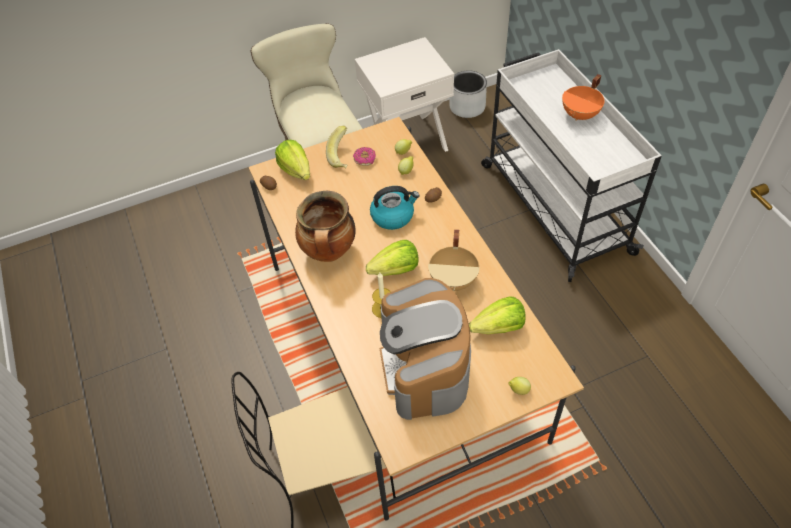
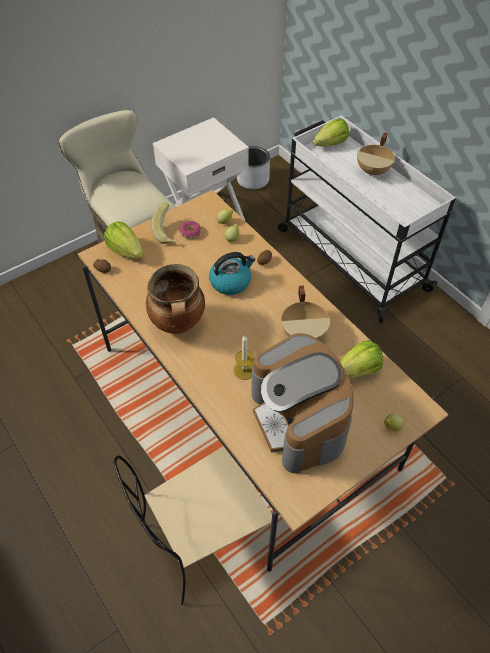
camera: 15 degrees left, 0 degrees up
(395, 270) = (247, 332): lettuce -> lettuce (331, 144)
(581, 115) = (373, 171): orange cooking pot -> beige cooking pot

